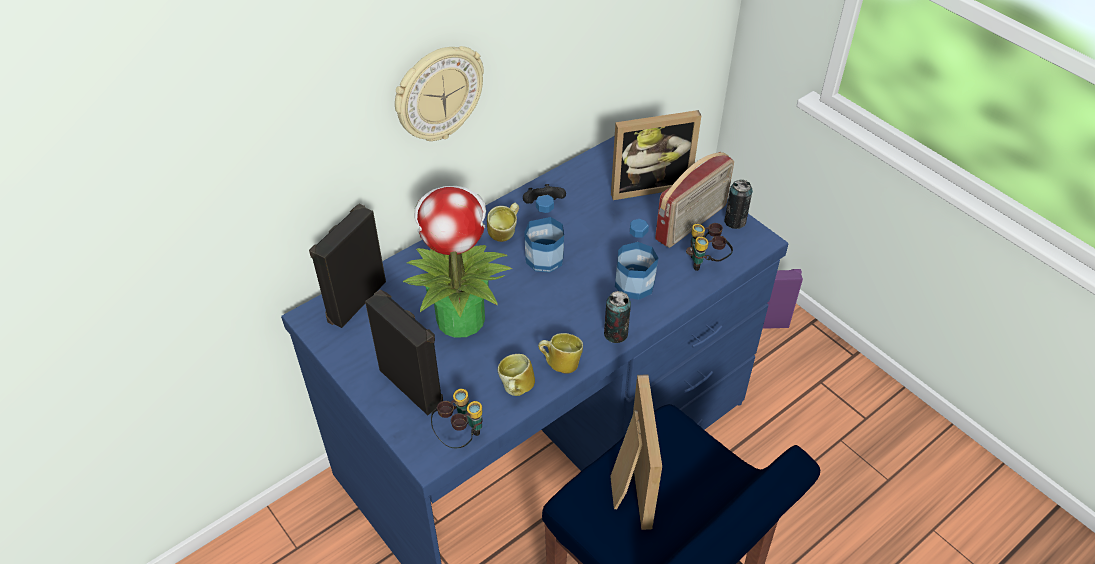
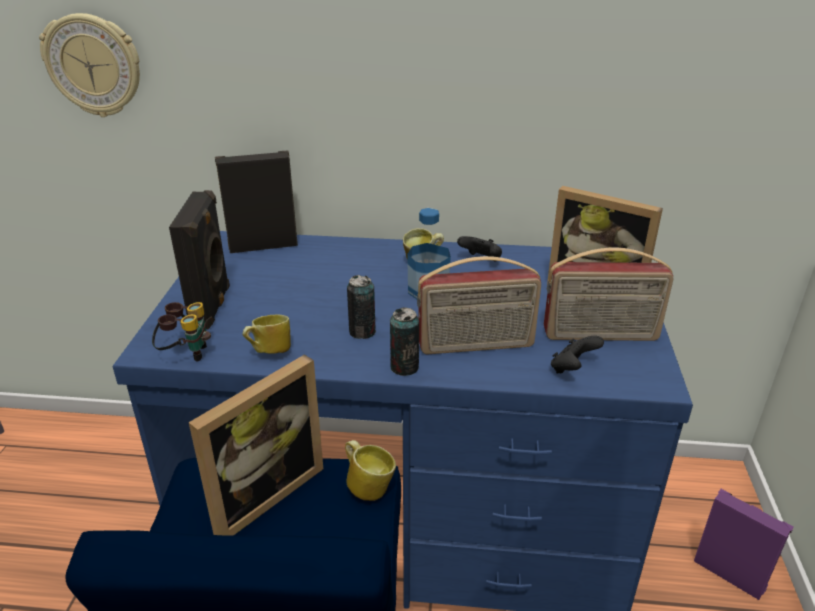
camera: 45 degrees right, 15 degrees down
(438, 94) = (402, 87): wall clock -> wall clock (94, 65)
(460, 317) = (309, 289): potted plant -> none
(560, 363) = (328, 358): mug -> mug (368, 486)
(634, 284) = (476, 345): bottle -> radio
(706, 262) = (572, 369): binoculars -> black game controller
(735, 221) = (651, 356): can -> can (362, 332)

